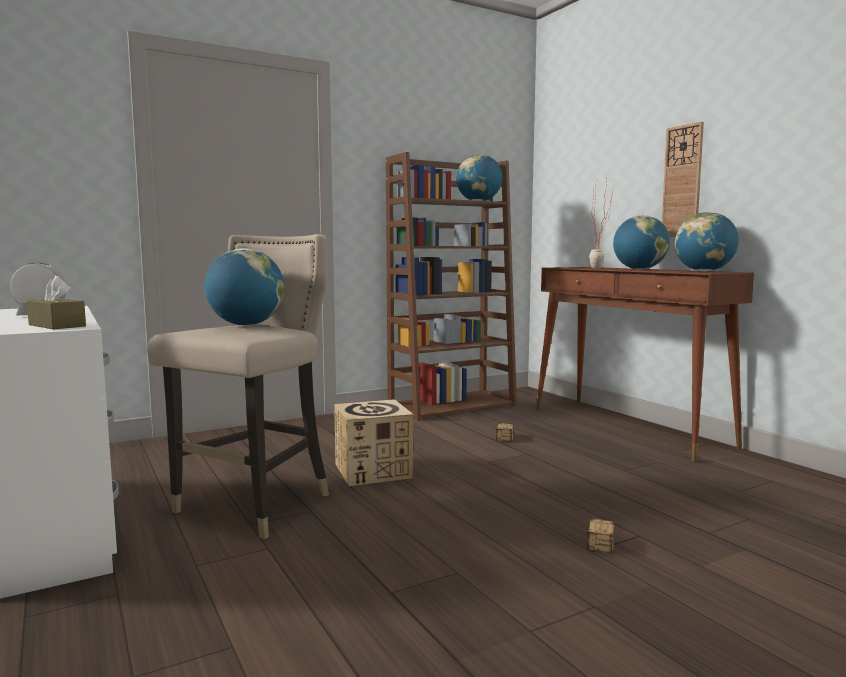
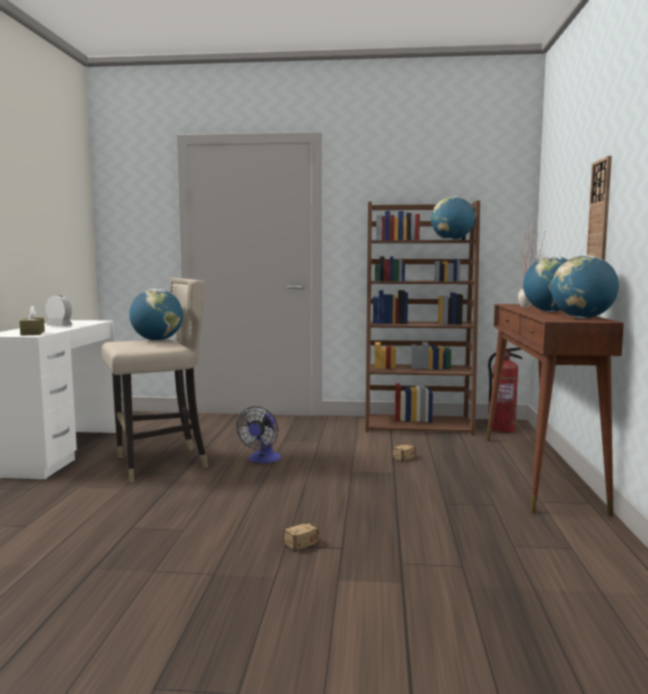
camera: 35 degrees right, 0 degrees up
(373, 471) = (262, 459): cardboard box -> fan
(528, 397) = (502, 430): none -> fire extinguisher

